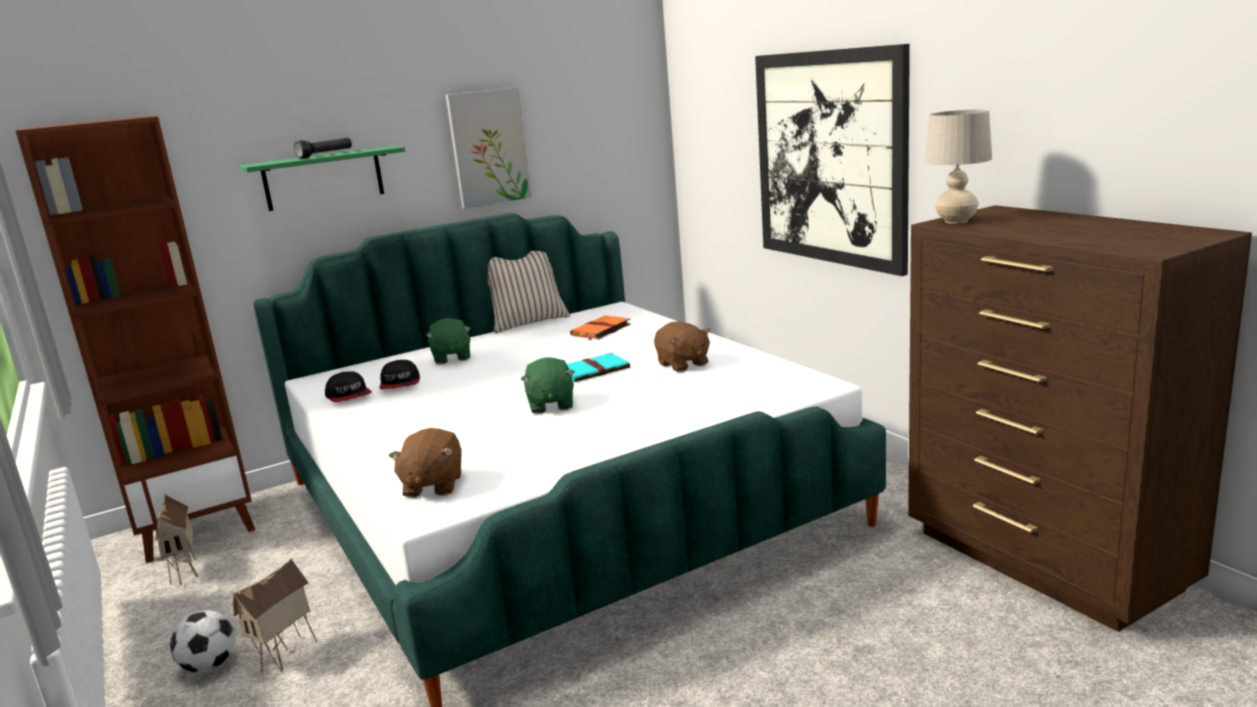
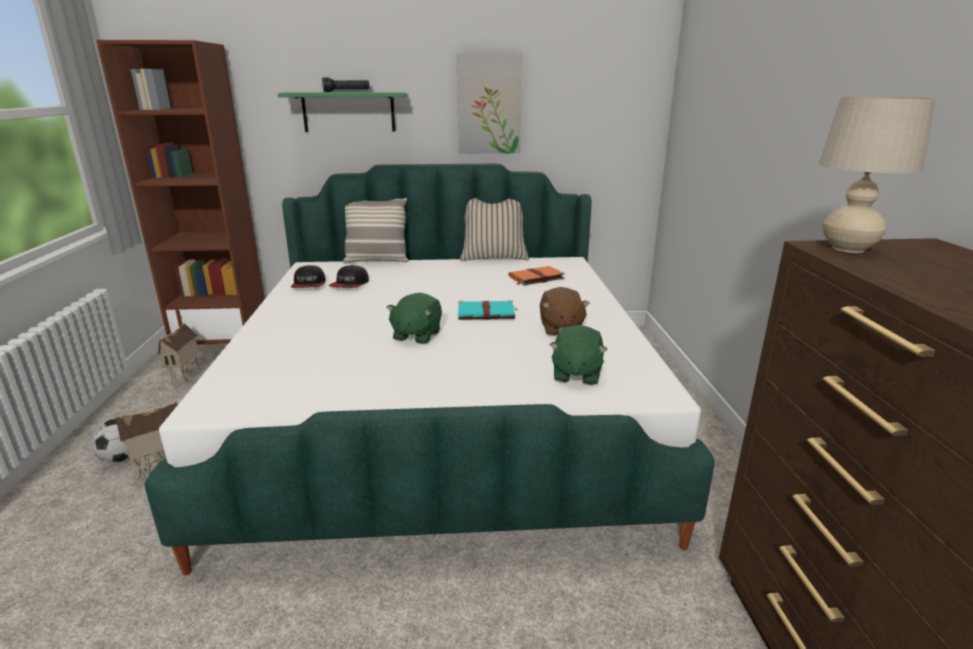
camera: 25 degrees right, 5 degrees up
(393, 356) = (376, 261): none -> pillow
(432, 486) = (245, 382): brown plush toy -> none
(451, 357) = (408, 272): green plush toy -> green plush toy (576, 374)
(830, 158) = (778, 152): picture -> none

